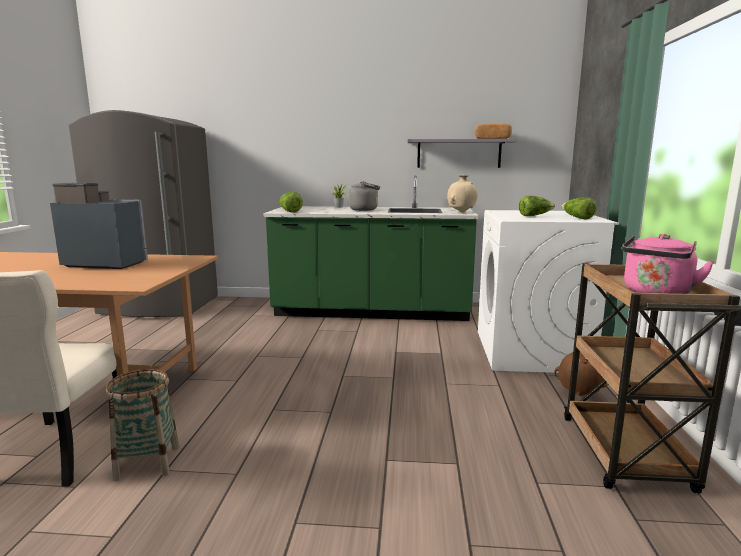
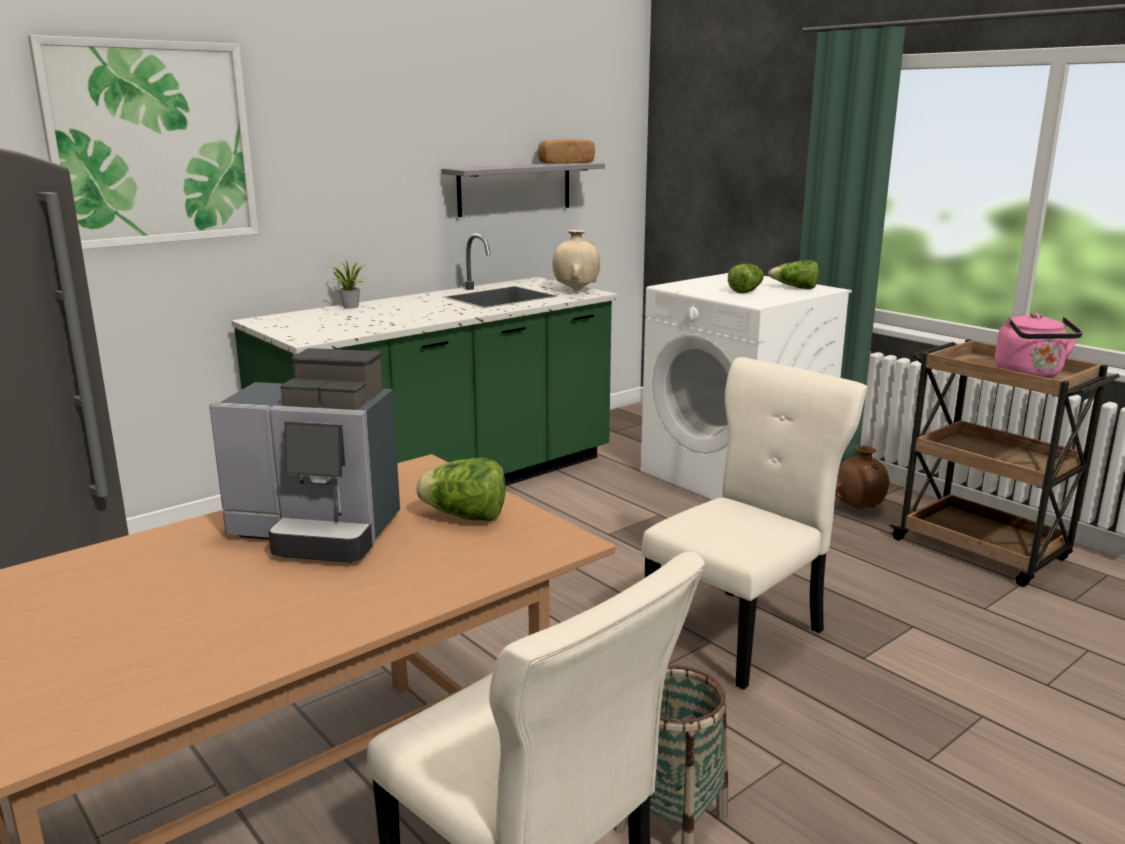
camera: 45 degrees left, 5 degrees up
(105, 263) = (319, 532): coffee machine -> coffee machine turned 135 degrees counterclockwise
(258, 123) = (152, 143): none -> picture
(290, 211) = (327, 334): lettuce -> lettuce (465, 517)
(352, 416) = (741, 633): none -> beige chair
(365, 210) = (426, 307): grey kettle -> none

